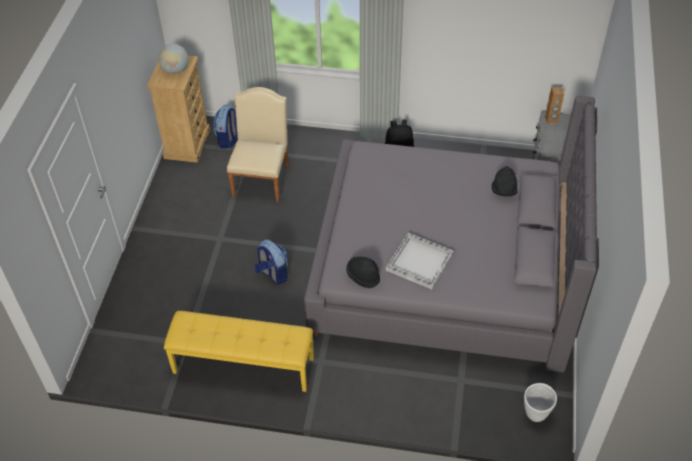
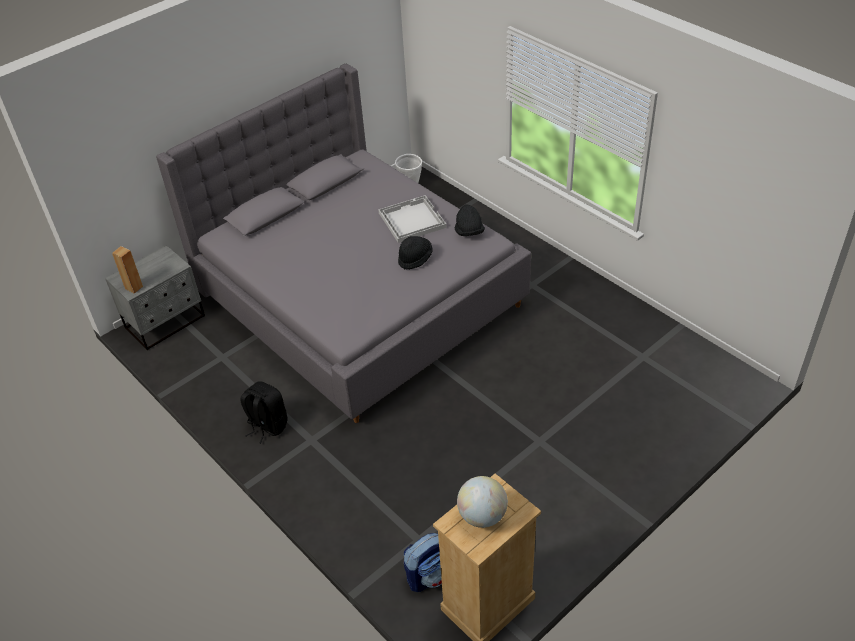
camera: 140 degrees left, 5 degrees down
(243, 366) = (601, 313): yellow bench -> none
(262, 178) = (434, 489): beige chair -> none
(273, 274) = (513, 374): backpack -> none
(503, 190) = (275, 236): black hat -> black hat (415, 259)

